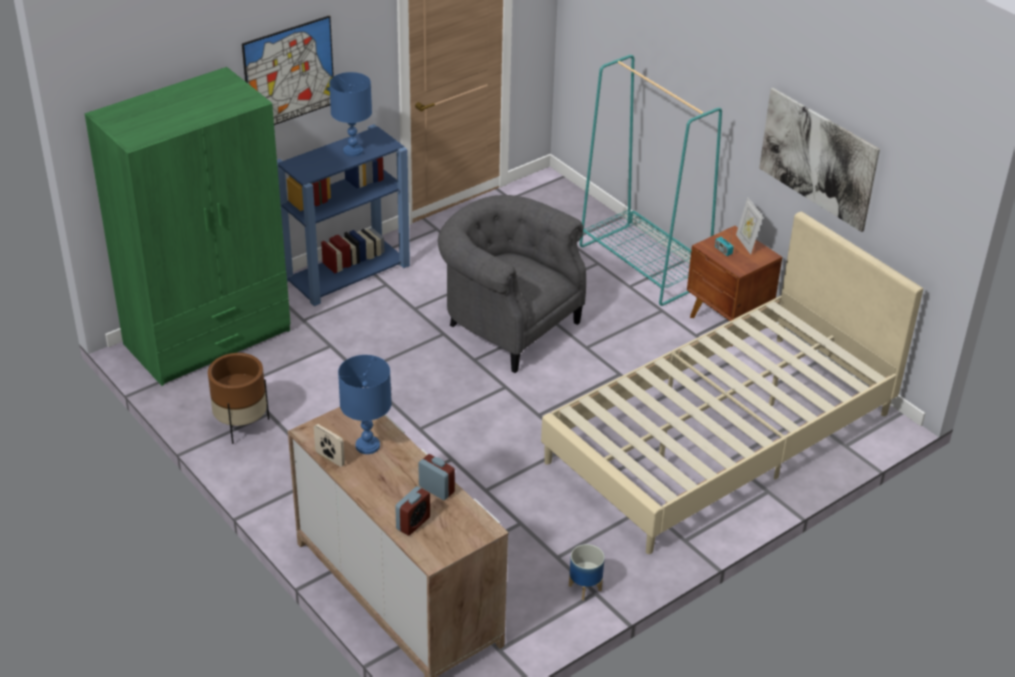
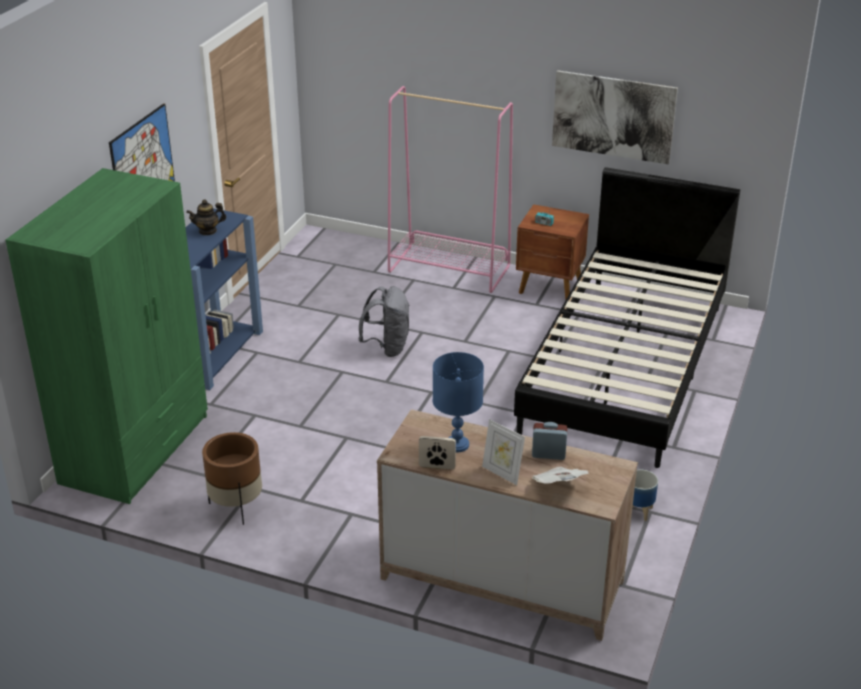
camera: 30 degrees left, 5 degrees down
(353, 151) = (208, 231): blue table lamp -> teapot
(413, 523) = (558, 486): alarm clock -> newspaper
(506, 325) = (387, 347): grey armchair -> grey backpack
(644, 265) = (449, 269): turquoise clothes rack -> pink clothes rack
(721, 437) = (625, 366): beige bed -> black bed
(746, 244) = (555, 213): picture frame -> picture frame (502, 473)

